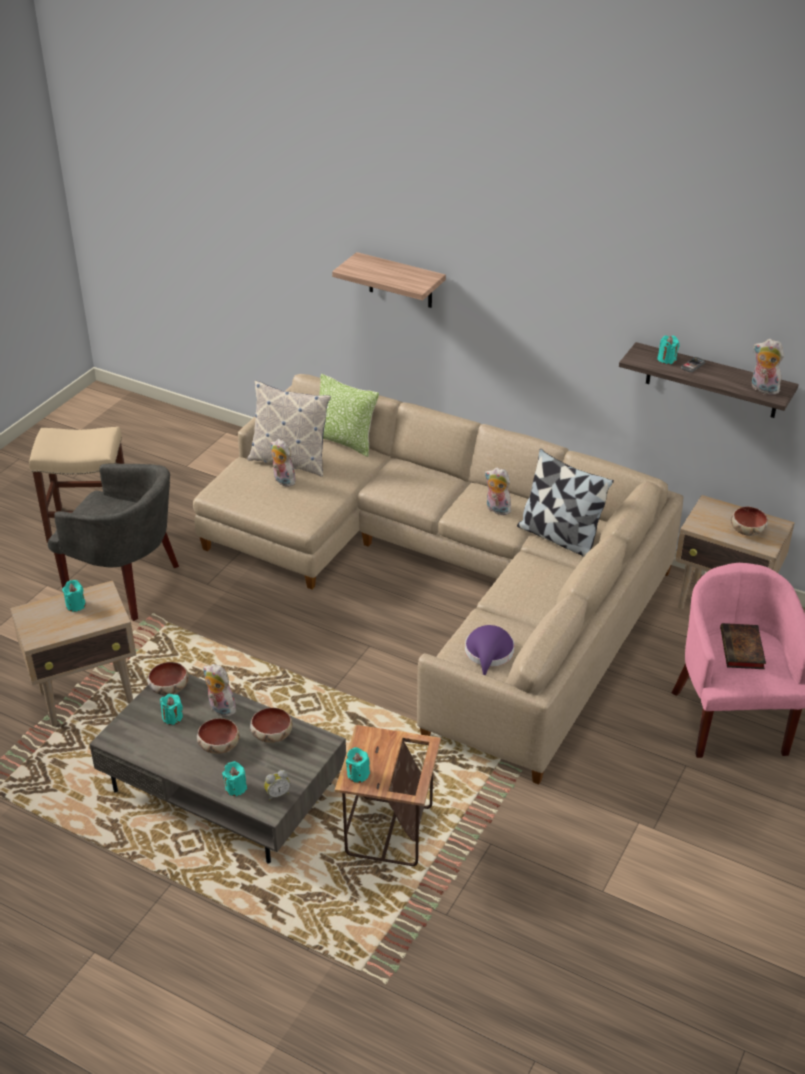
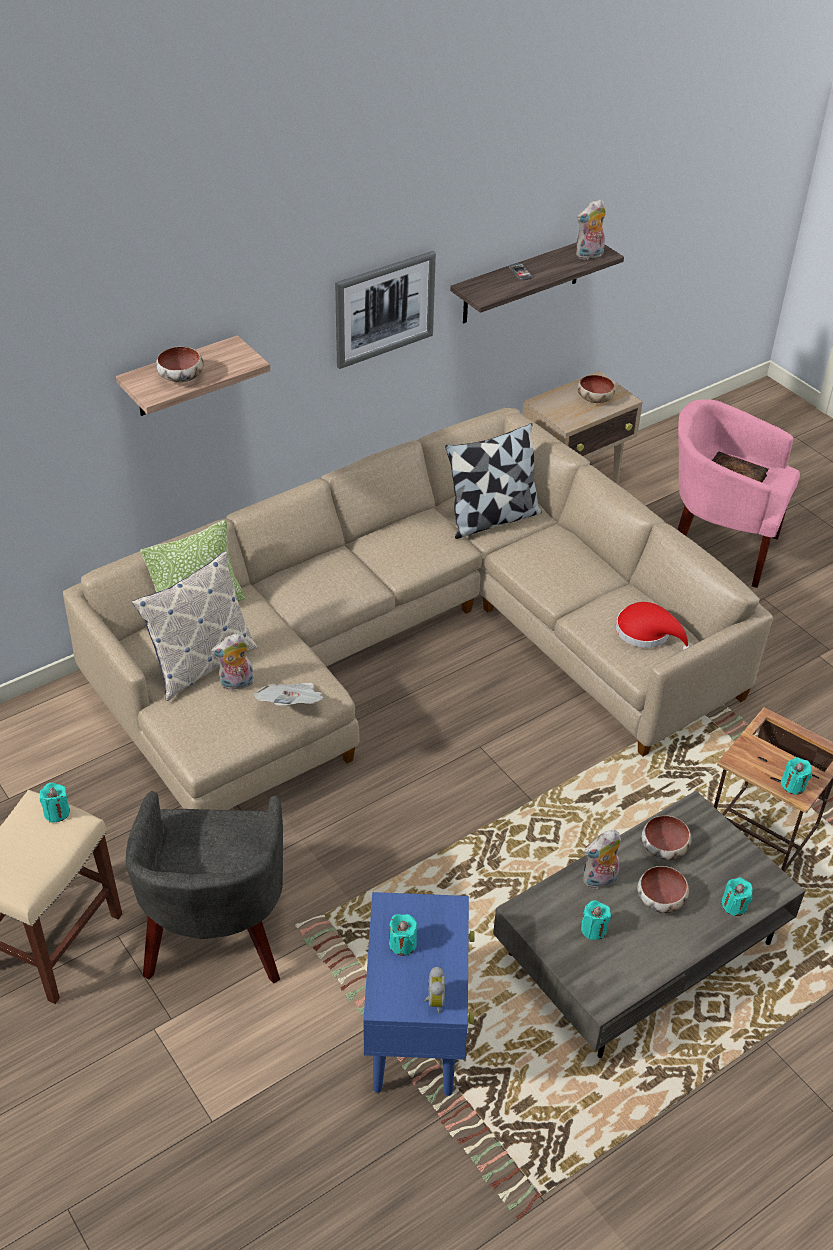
camera: 65 degrees left, 5 degrees up
(88, 697) = (415, 1040): beige side table -> blue side table
(126, 584) = (217, 936): grey armchair -> grey armchair turned 135 degrees clockwise
(169, 688) = (540, 918): bowl -> bowl (181, 378)
(277, 794) = (757, 872): alarm clock -> alarm clock (433, 1000)
(279, 510) = (291, 706): none -> newspaper
(489, 654) = (647, 633): purple hat -> red hat
(496, 509) = (420, 541): plush toy -> none
(570, 325) = (384, 308): none -> picture
(667, 359) = (498, 281): turquoise candle -> turquoise candle (57, 812)

